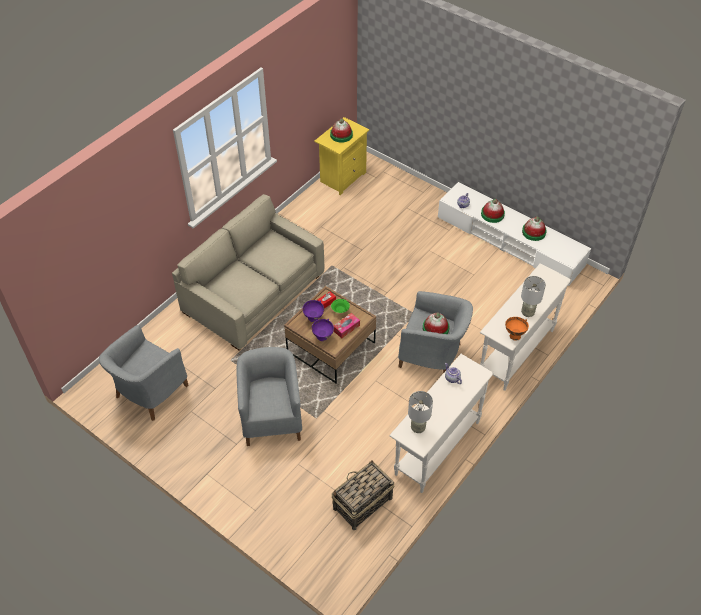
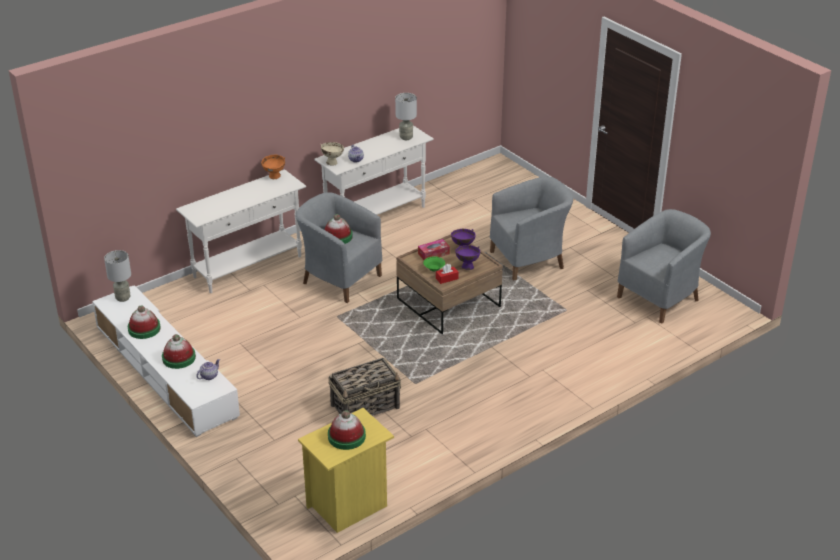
camera: 165 degrees left, 15 degrees down
(253, 291) = (527, 372): beige sofa -> none
(272, 417) = (530, 259): grey armchair -> grey armchair turned 120 degrees counterclockwise
(362, 504) = (461, 196): basket -> basket (366, 406)
(472, 369) = (332, 162): none -> beige bowl
(527, 312) = (247, 190): grey table lamp -> grey table lamp (123, 298)

